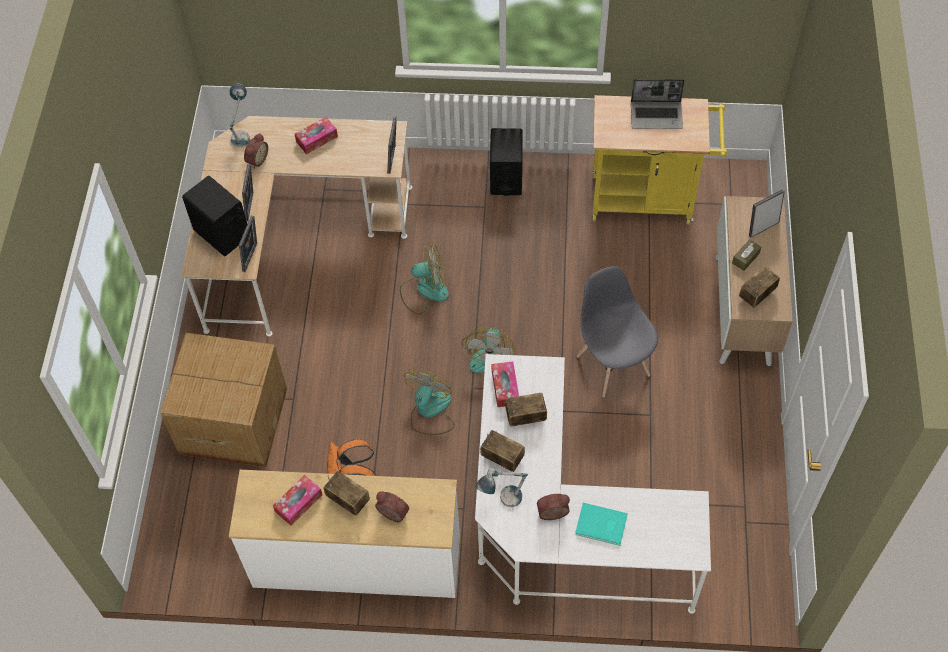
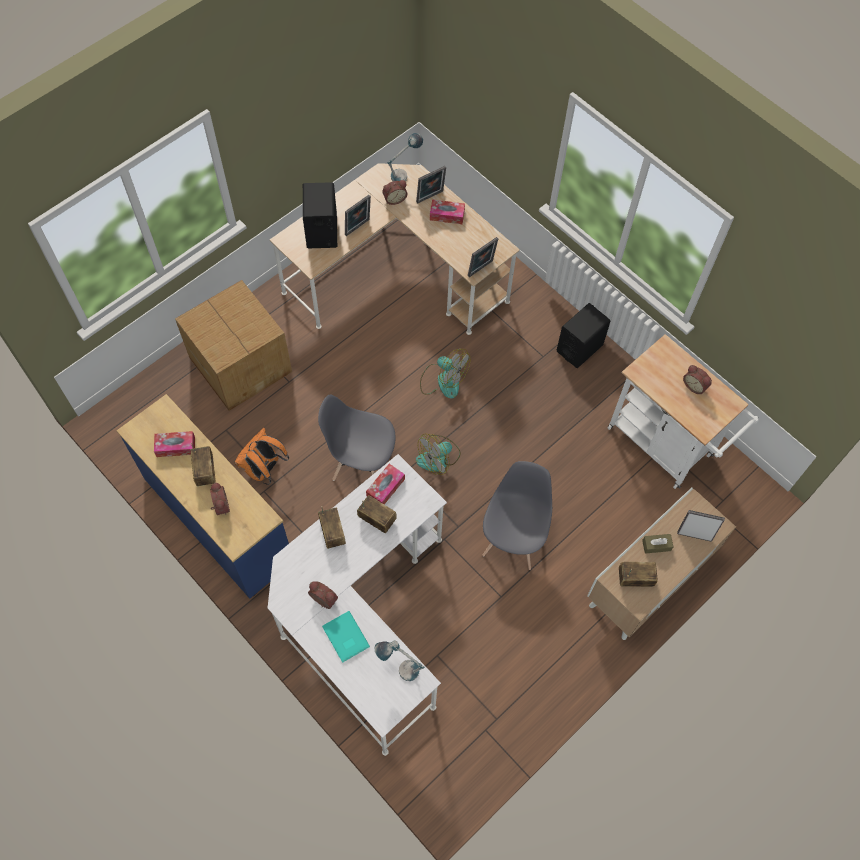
camera: 40 degrees right, 5 degrees up
(252, 257) = (323, 262): picture frame -> picture frame (430, 198)
(357, 562) = (217, 520): white dresser -> blue dresser
(430, 411) = (361, 464): fan -> grey chair
(502, 501) = (301, 561): table lamp -> table lamp (400, 668)
(648, 199) = (665, 445): yellow cart -> white cart
(657, 115) = (695, 385): laptop -> alarm clock

